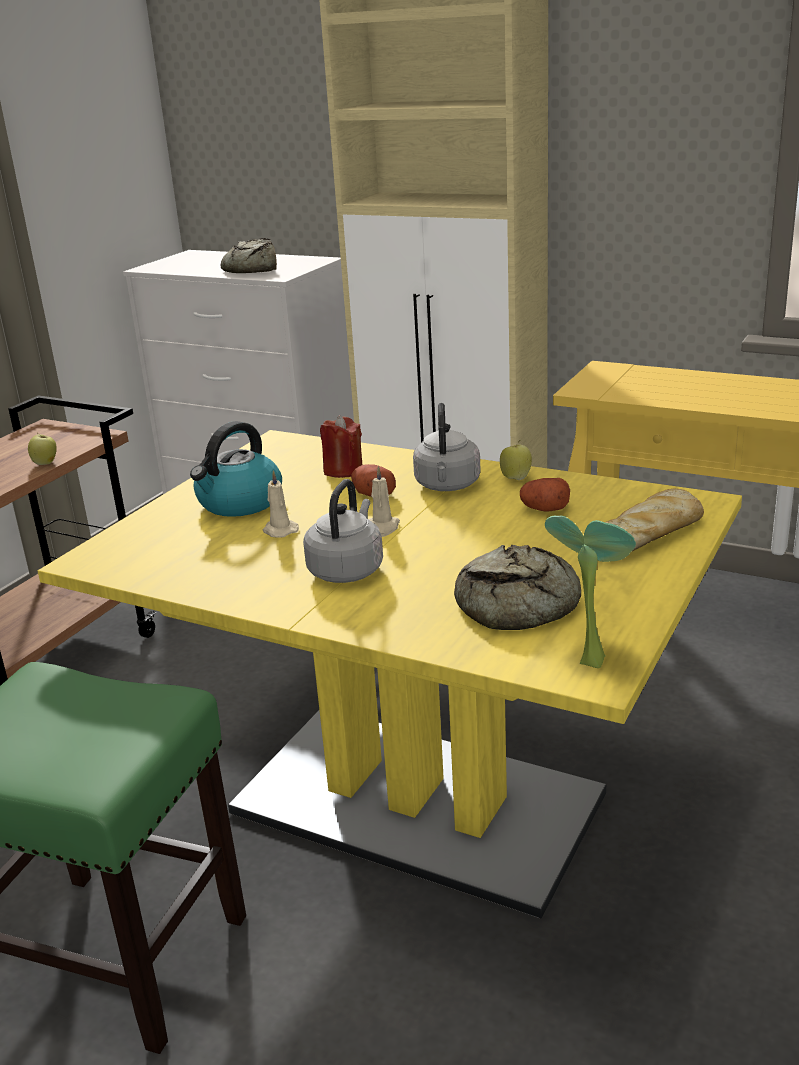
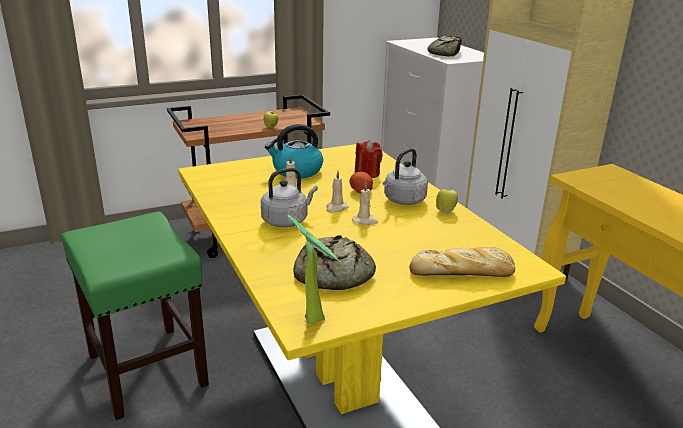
camera: 35 degrees right, 0 degrees up
(446, 528) = (365, 221): none -> beige candle
(544, 509) = (431, 233): potato -> none

